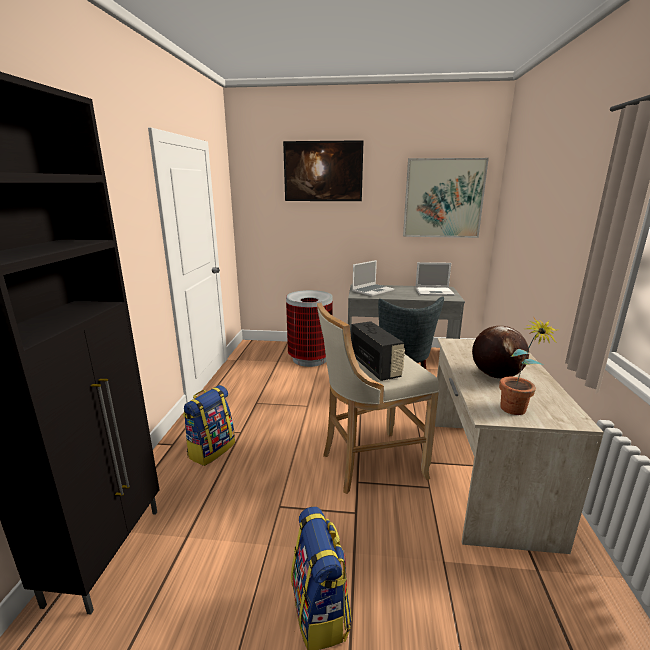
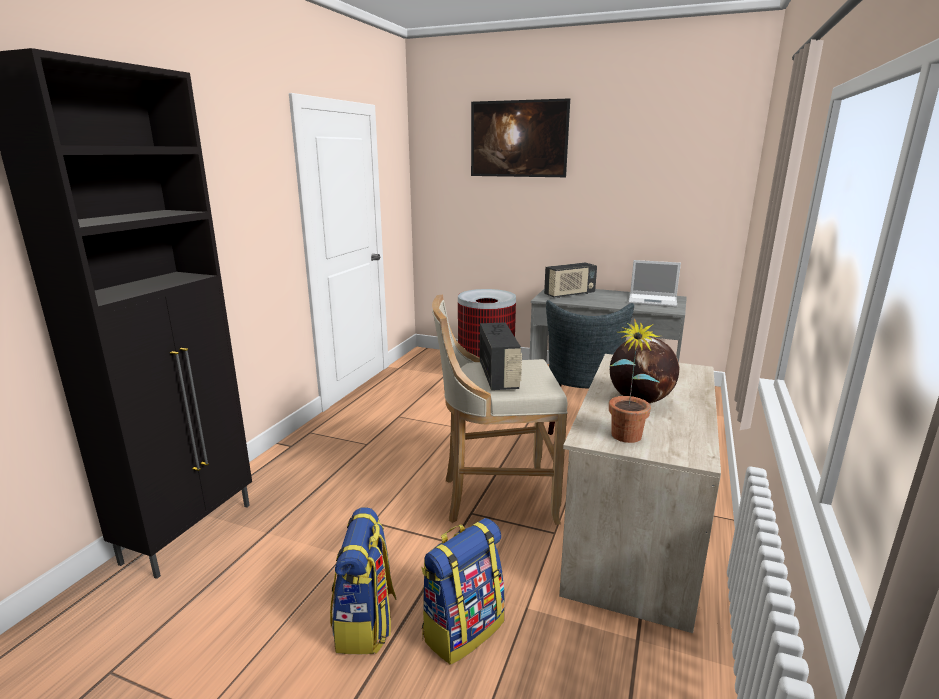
camera: 15 degrees right, 0 degrees up
(211, 450) = (328, 457): backpack -> backpack (463, 629)
(373, 291) = (569, 294): laptop -> radio
(443, 198) = (676, 175): picture -> none

